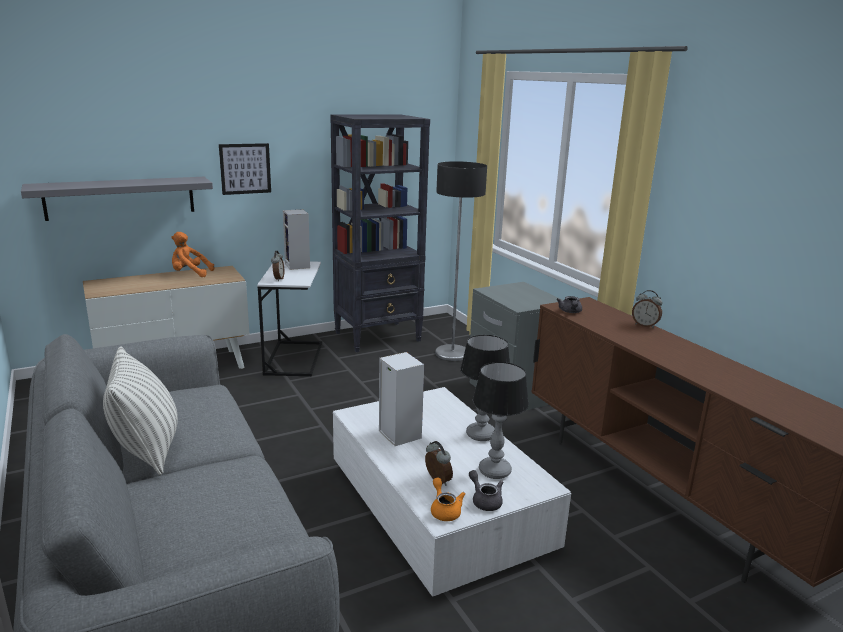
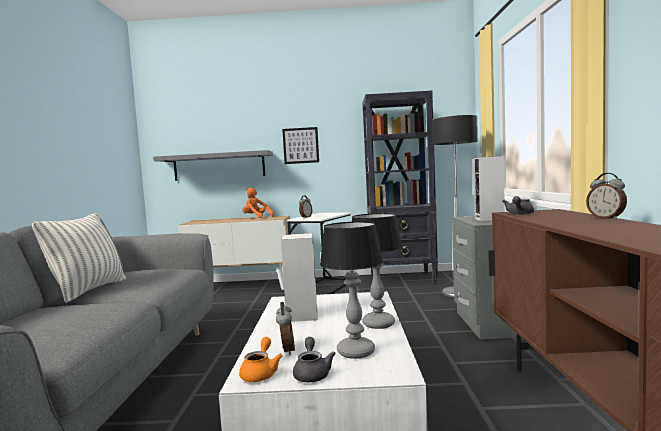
camera: 30 degrees right, 15 degrees down
(298, 266) = (331, 213): speaker -> speaker (490, 219)

